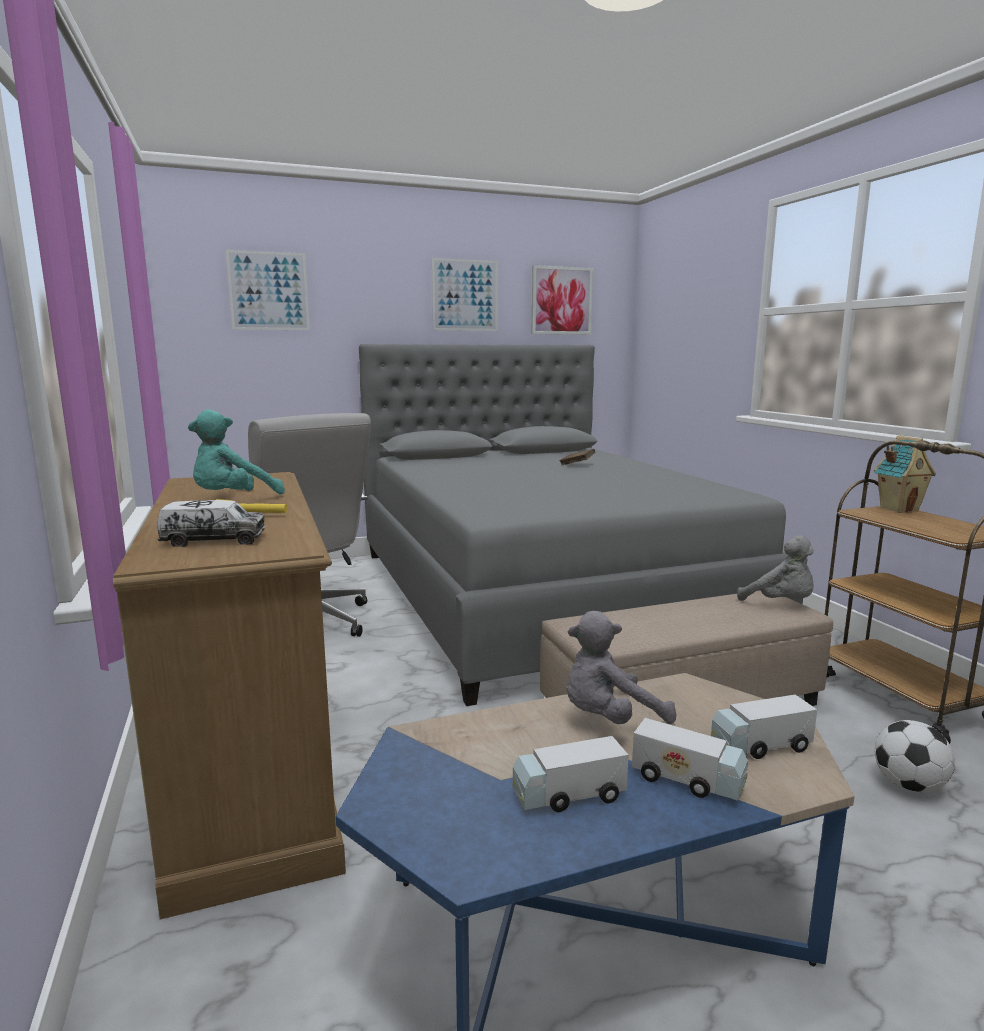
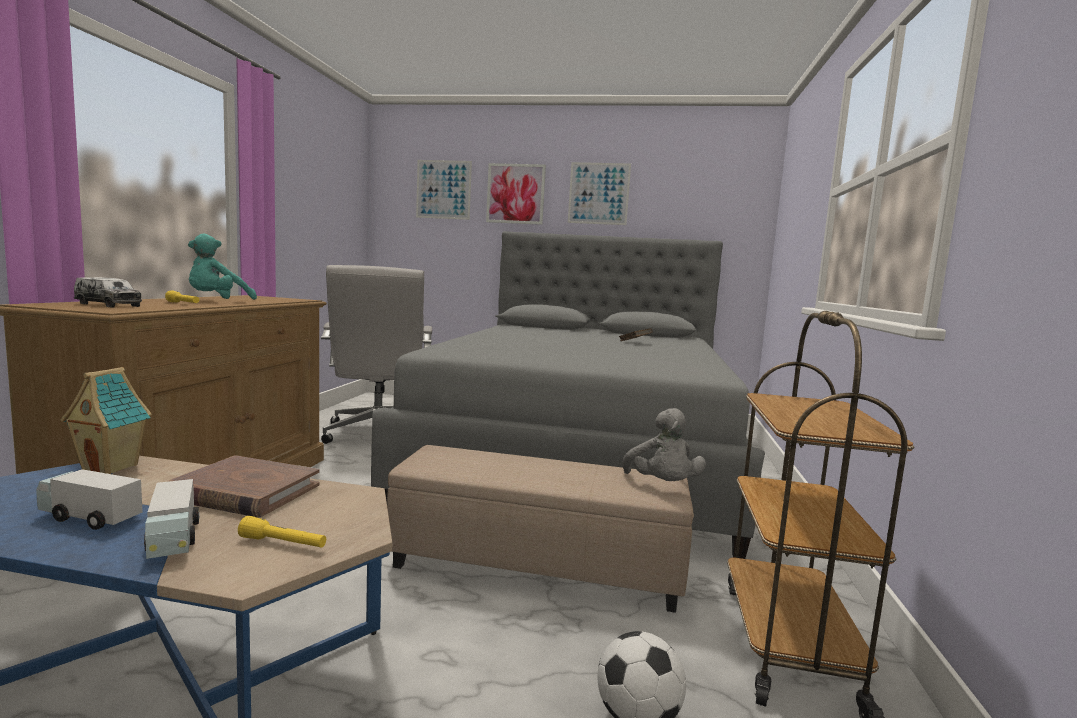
camera: 30 degrees right, 5 degrees down
(233, 500) = (217, 300): turquoise plush toy -> turquoise plush toy turned 45 degrees counterclockwise
(561, 301) = (693, 199): picture -> picture (515, 194)
(609, 719) = (245, 492): grey plush toy -> brown book
(760, 746) = (283, 543): toy truck -> yellow flashlight
(898, 509) = (831, 403): toy house -> toy house (112, 467)

